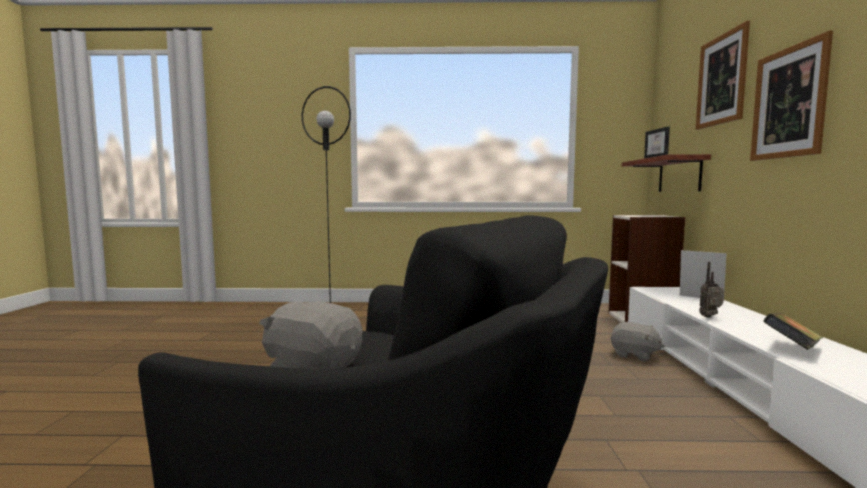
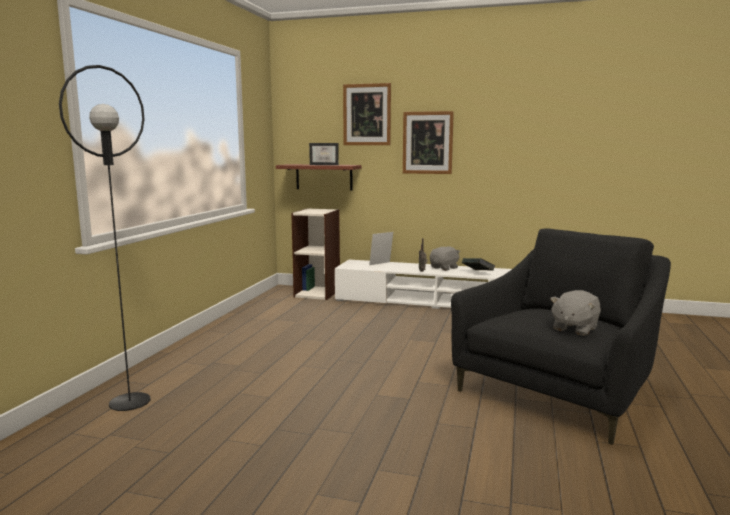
camera: 75 degrees left, 5 degrees up
(634, 355) = (385, 311): grey plush toy -> grey plush toy (444, 268)

